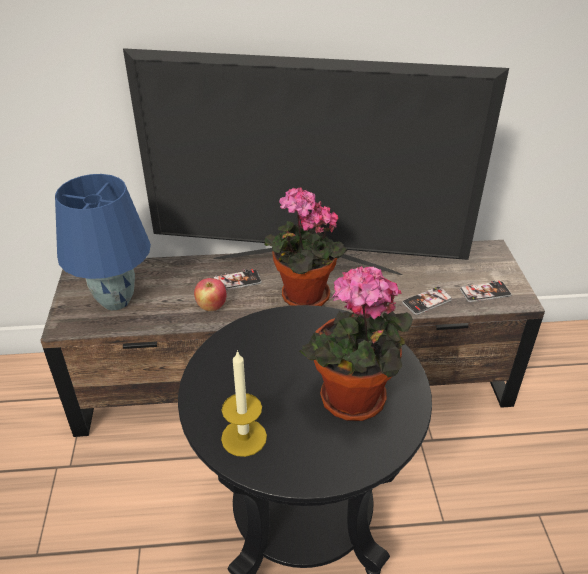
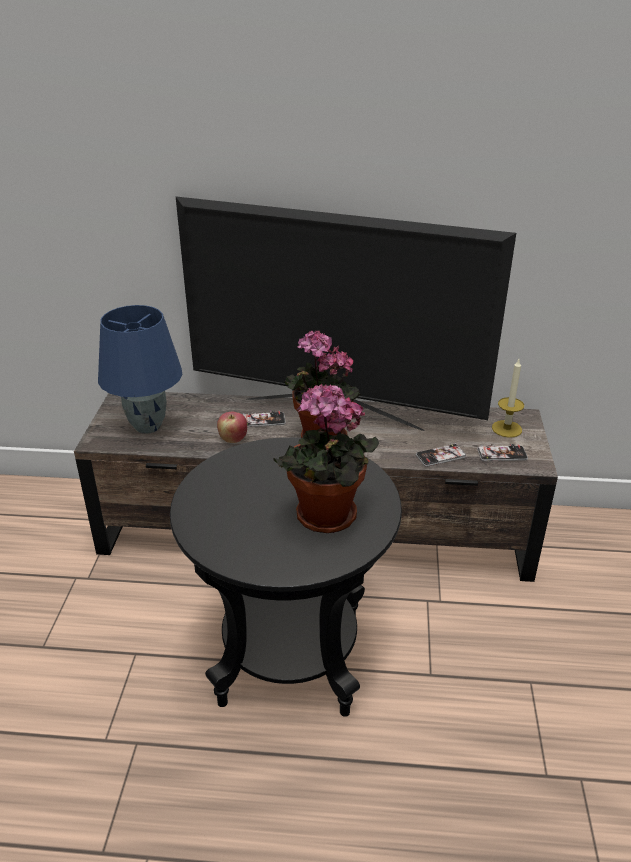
camera: 10 degrees right, 5 degrees down
(244, 437) = (220, 534): candle -> candle (506, 429)

